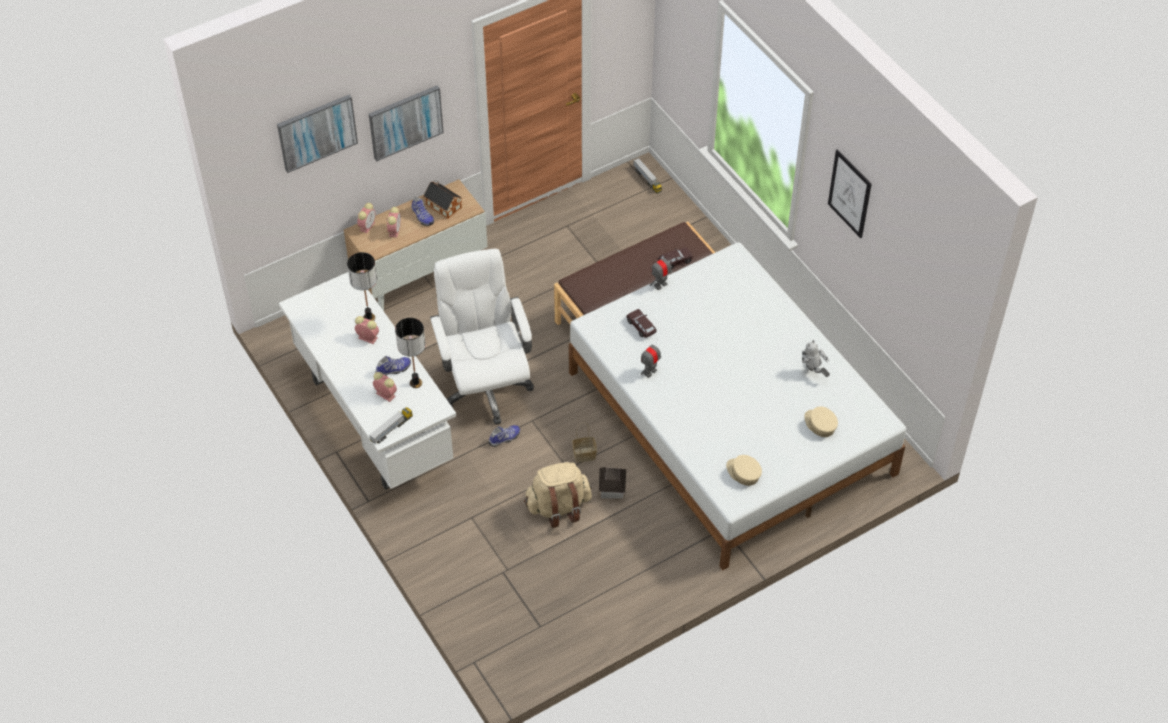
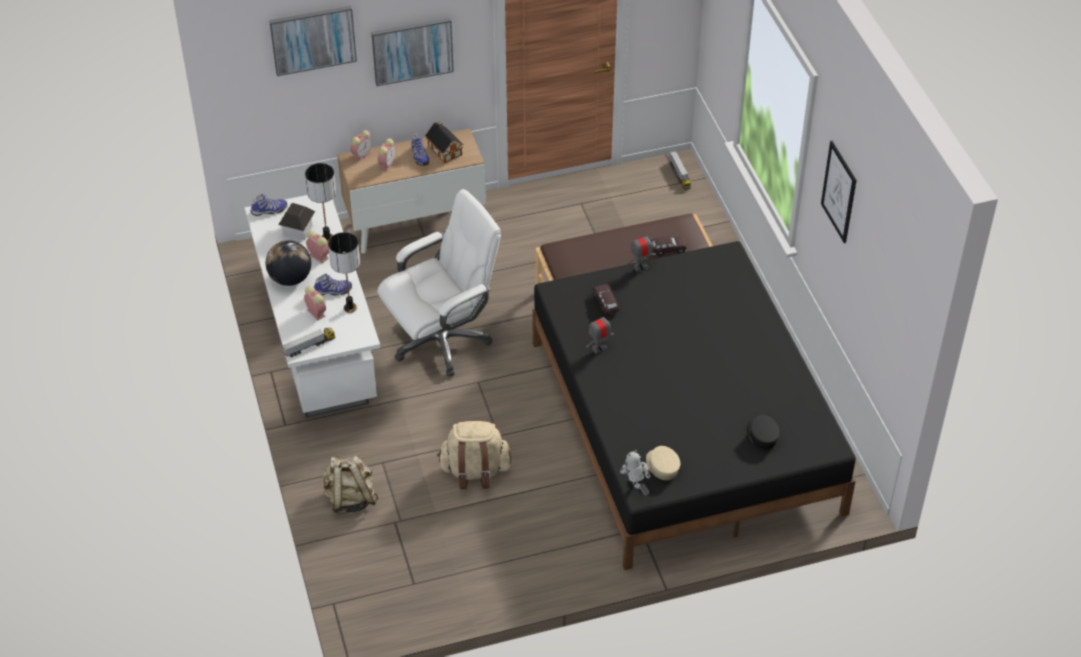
camera: 15 degrees right, 5 degrees down
(349, 366) = (290, 279): none -> globe
(454, 559) = (350, 499): none -> beige backpack
(485, 386) = (442, 340): white office chair -> white office chair turned 60 degrees clockwise
(505, 438) = (444, 393): shoe -> shoe (269, 211)
(583, 455) = (519, 426): basket -> none
(612, 489) = (536, 465): toy house -> toy house (298, 230)
(729, 422) = (683, 425): white bed -> black bed
(813, 373) = (772, 383): toy robot -> toy robot (635, 489)
(820, 425) = (761, 436): beige cap -> black cap

